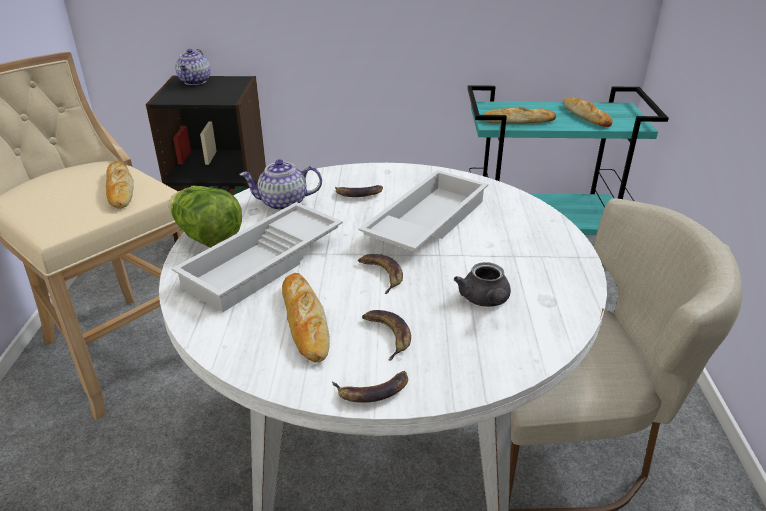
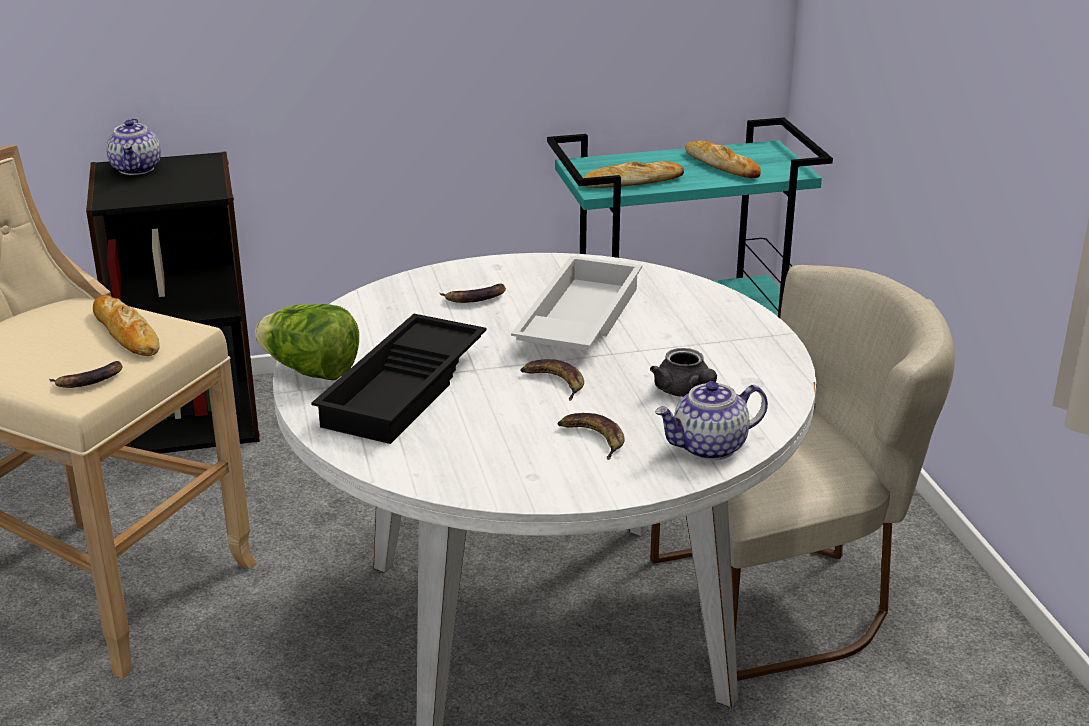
camera: 15 degrees left, 5 degrees down
(264, 264) = (406, 390): white tray -> black tray
(283, 203) = (382, 320): teapot -> teapot (709, 447)
(304, 321) = (493, 439): bread -> none
(373, 391) = (604, 487): banana -> banana (89, 380)

